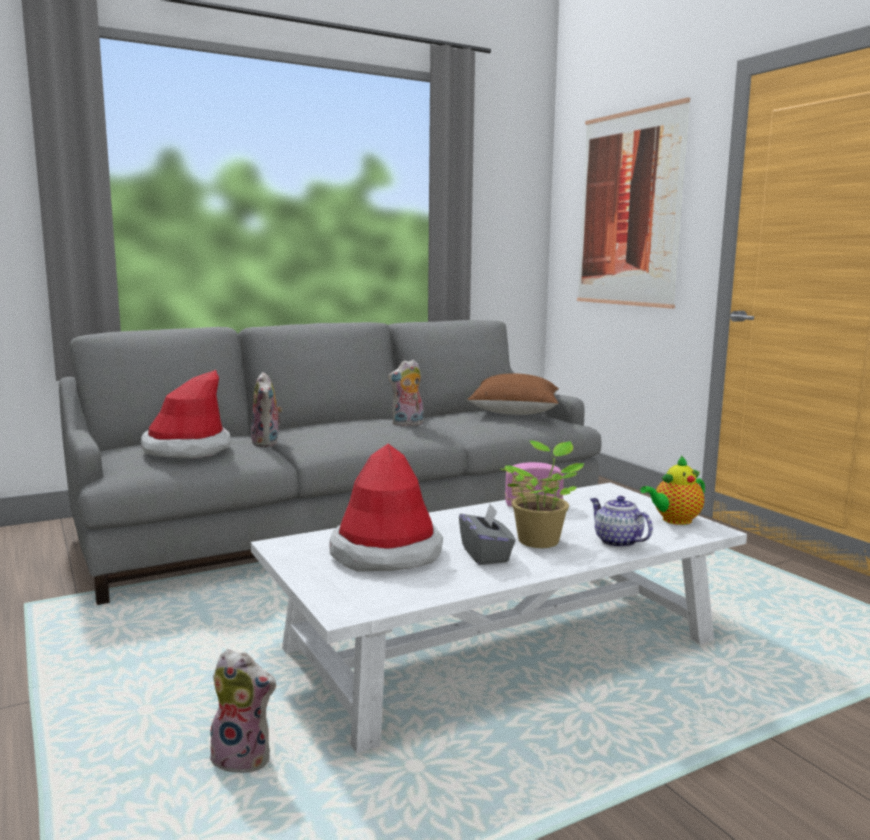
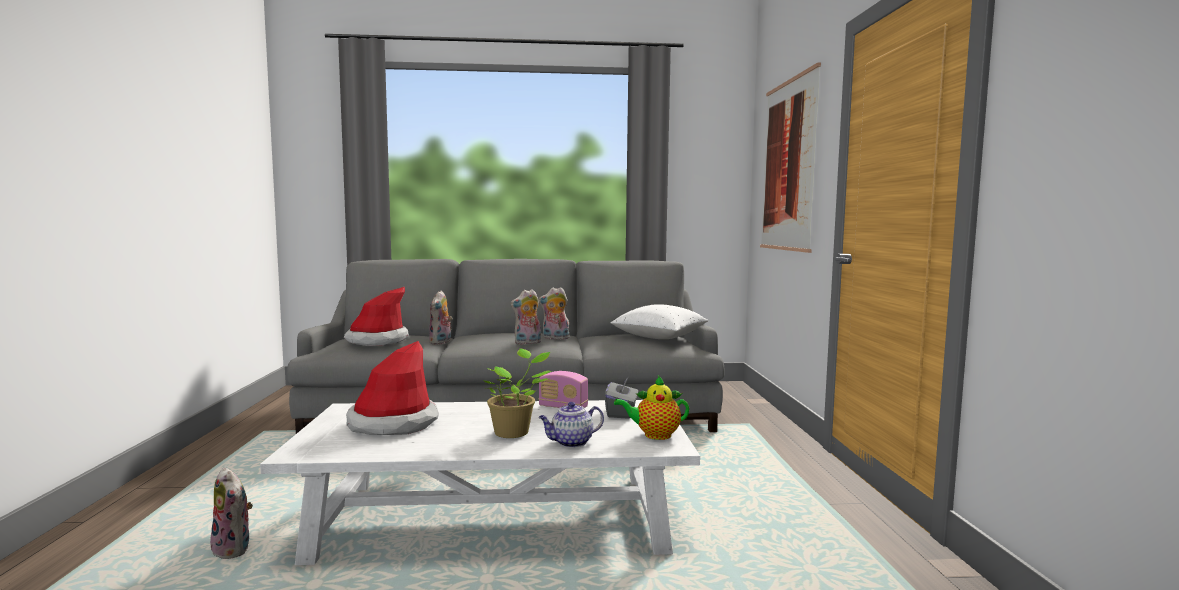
camera: 25 degrees right, 5 degrees down
(391, 433) = (527, 343): none -> plush toy
(486, 555) = (454, 435): grey tissue box -> grey tissue box (621, 412)
(514, 413) = (659, 337): brown pillow -> white pillow
(616, 541) = (571, 442): teapot -> teapot turned 105 degrees counterclockwise

